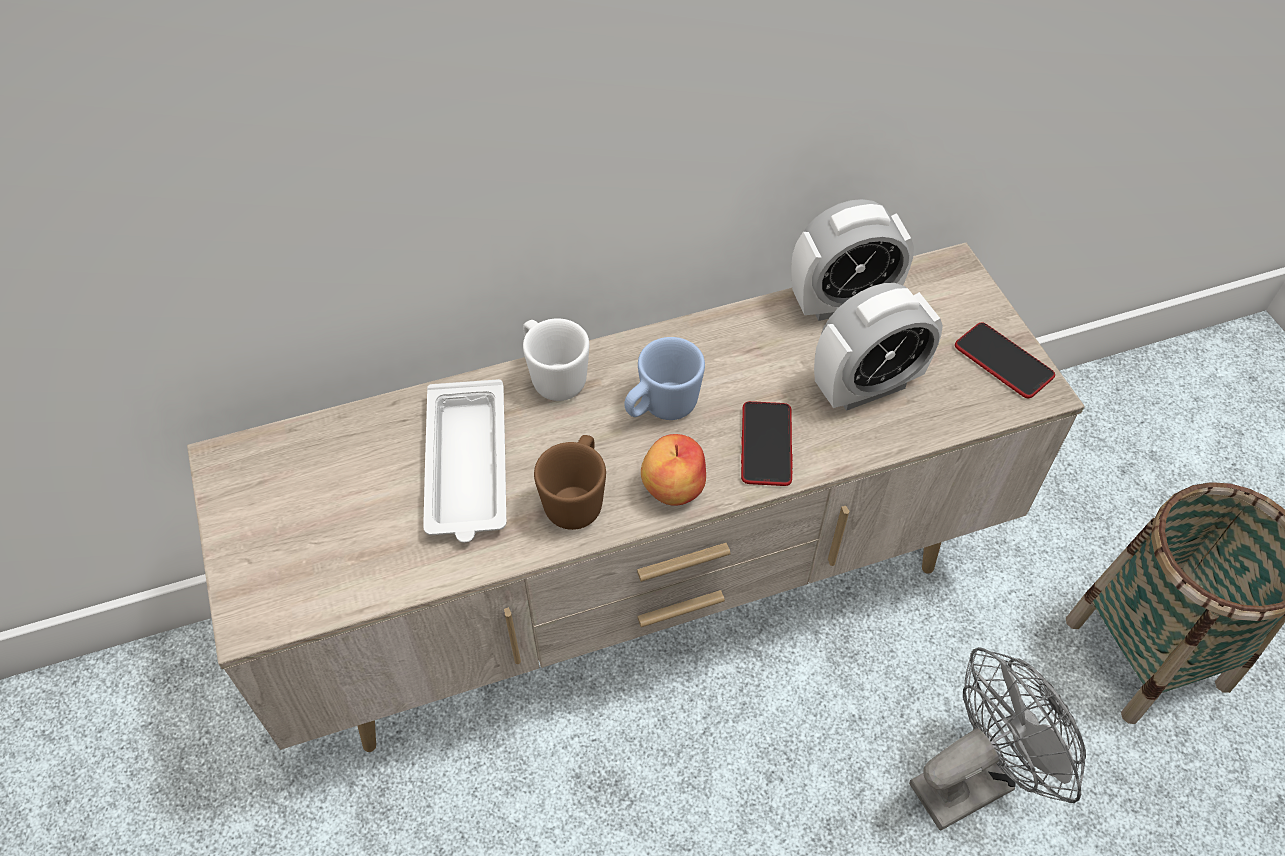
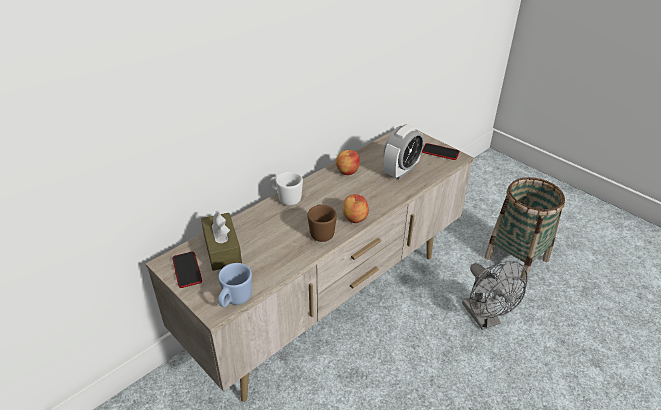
camera: 25 degrees left, 15 degrees down
(348, 466) = (222, 249): none -> brown tissue box
(467, 467) = (271, 235): white tray -> none
(661, 408) = (333, 197): blue mug -> blue mug (235, 300)
(736, 344) = (347, 171): none -> apple
(766, 444) = (378, 196): phone -> phone (187, 270)
(842, 302) = (376, 150): alarm clock -> none
(973, 778) = (484, 318): grey fan -> grey fan turned 120 degrees clockwise

